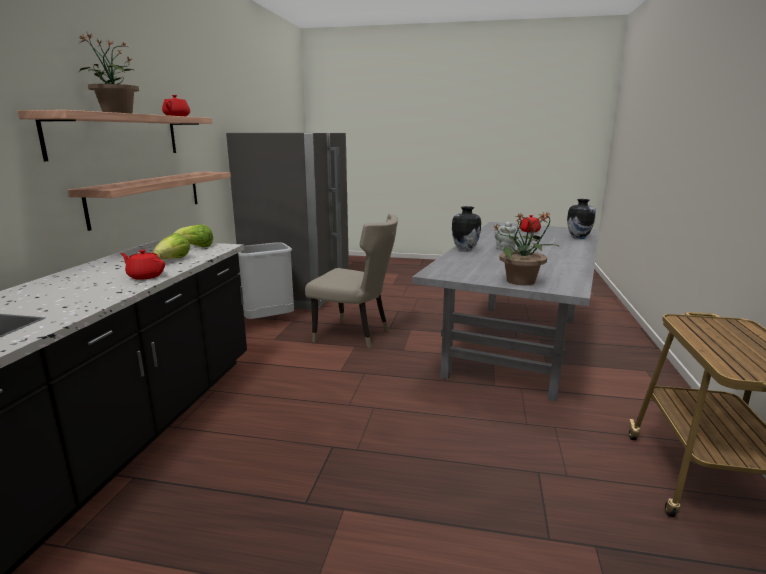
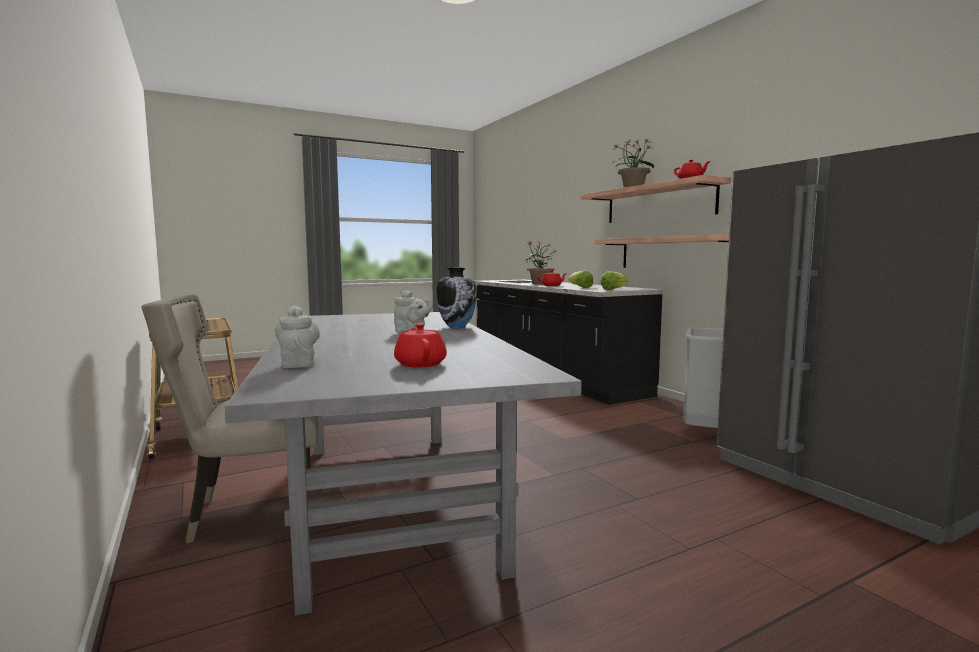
camera: 140 degrees right, 10 degrees down
(355, 335) = (593, 448): beige chair -> beige chair (249, 513)
(522, 281) = (354, 316): potted plant -> potted plant (539, 284)
(578, 237) = (298, 364): vase -> grey teapot

